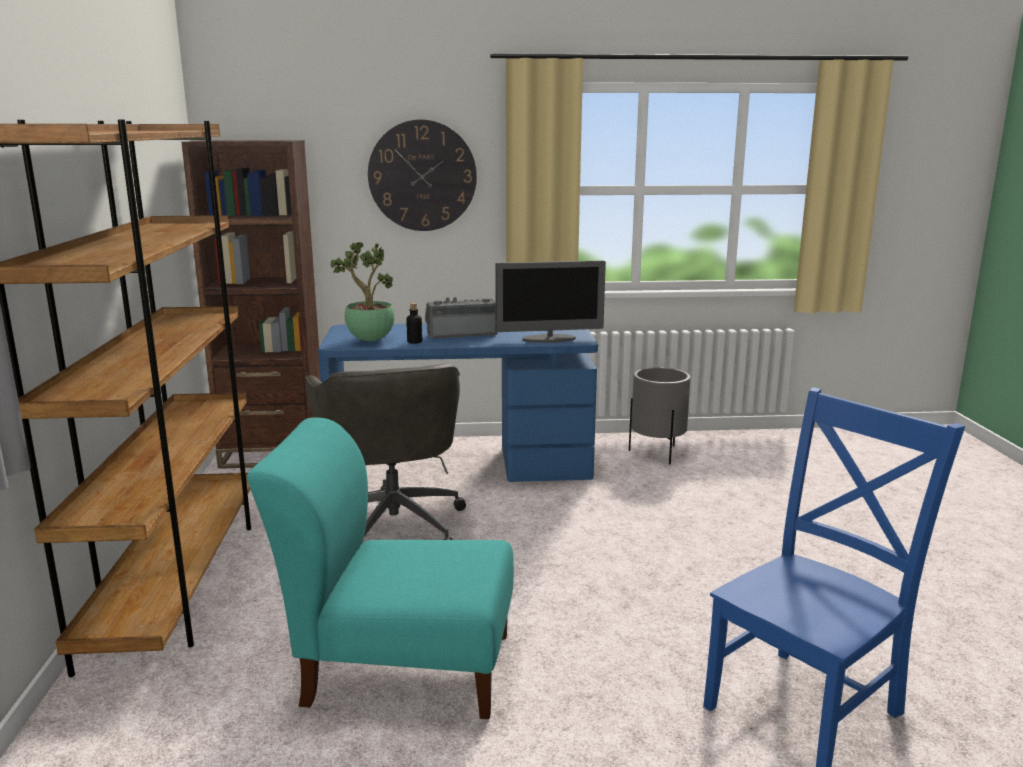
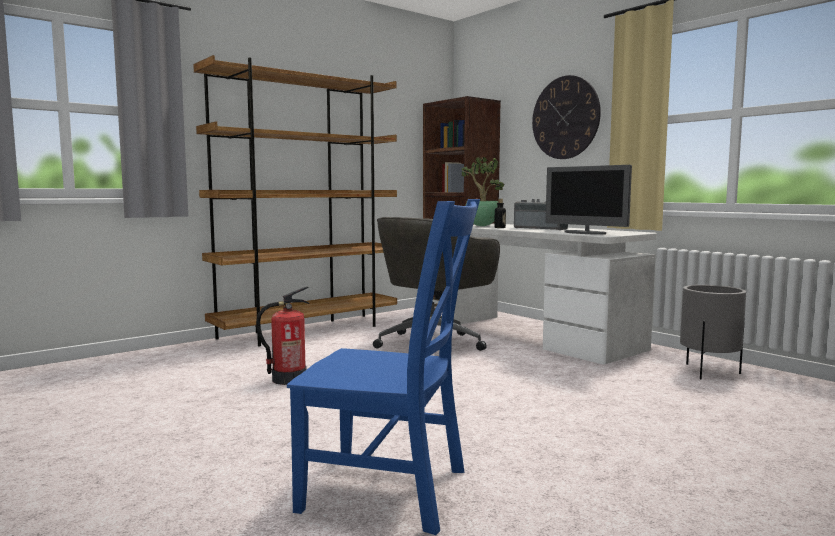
camera: 55 degrees right, 10 degrees down
(399, 667) = (288, 379): turquoise chair -> fire extinguisher
(461, 466) = (539, 337): blue desk -> white desk

